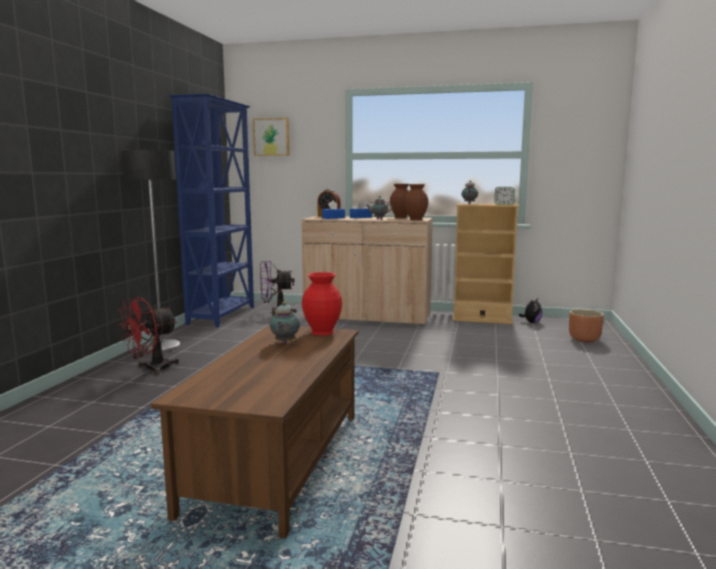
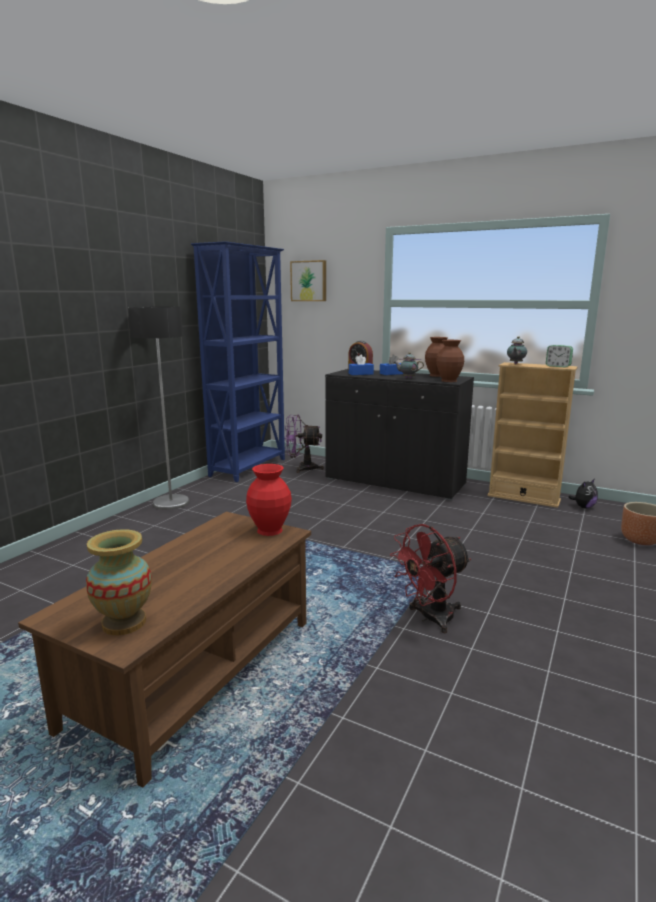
camera: 15 degrees right, 5 degrees up
(151, 369) = (146, 530): red fan -> red fan (430, 618)
(253, 393) = (124, 623): none -> vase
(284, 342) = (218, 543): teapot -> none
(367, 317) = (394, 482): beige cabinet -> black cabinet

